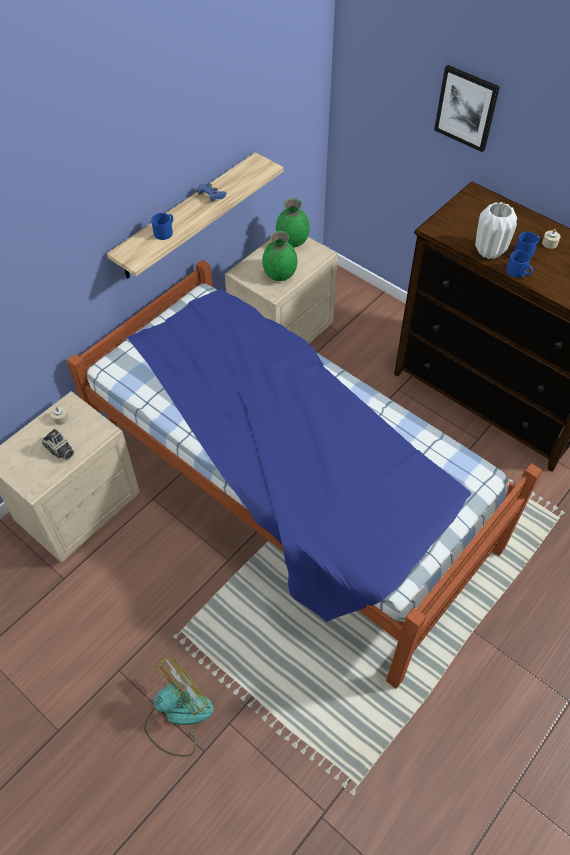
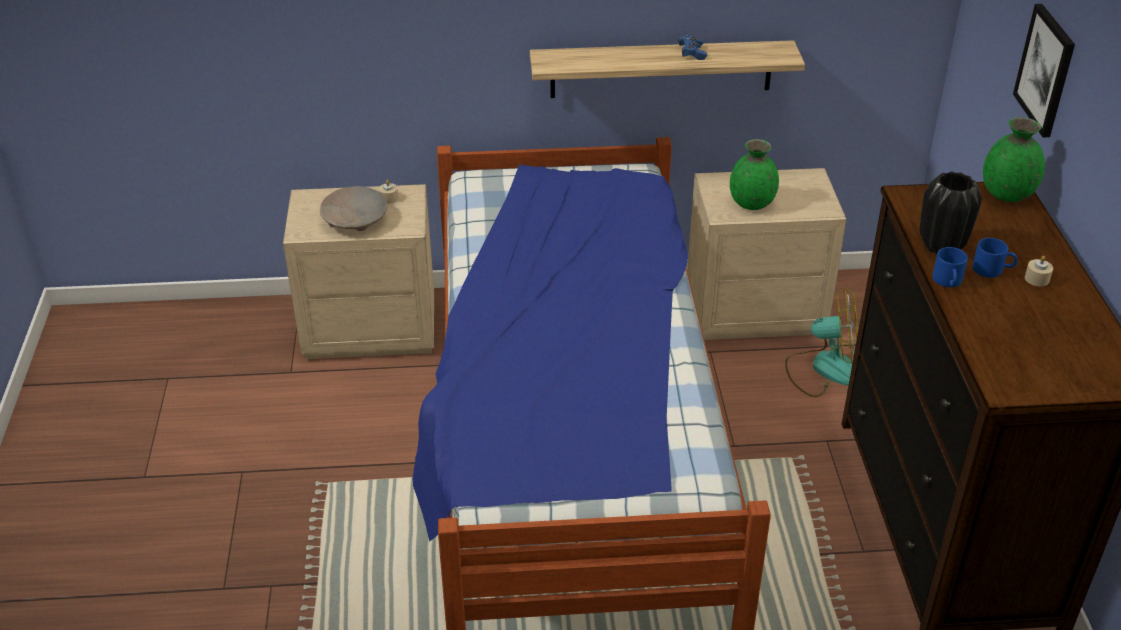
camera: 45 degrees right, 15 degrees down
(60, 451) = (356, 220): camera -> beige bowl
(165, 231) = (605, 58): blue mug -> none
(178, 715) = (240, 544): fan -> fan (824, 369)
(292, 242) = (807, 184): green vase -> green vase (1007, 194)
(489, 252) = (941, 247): white vase -> black vase

